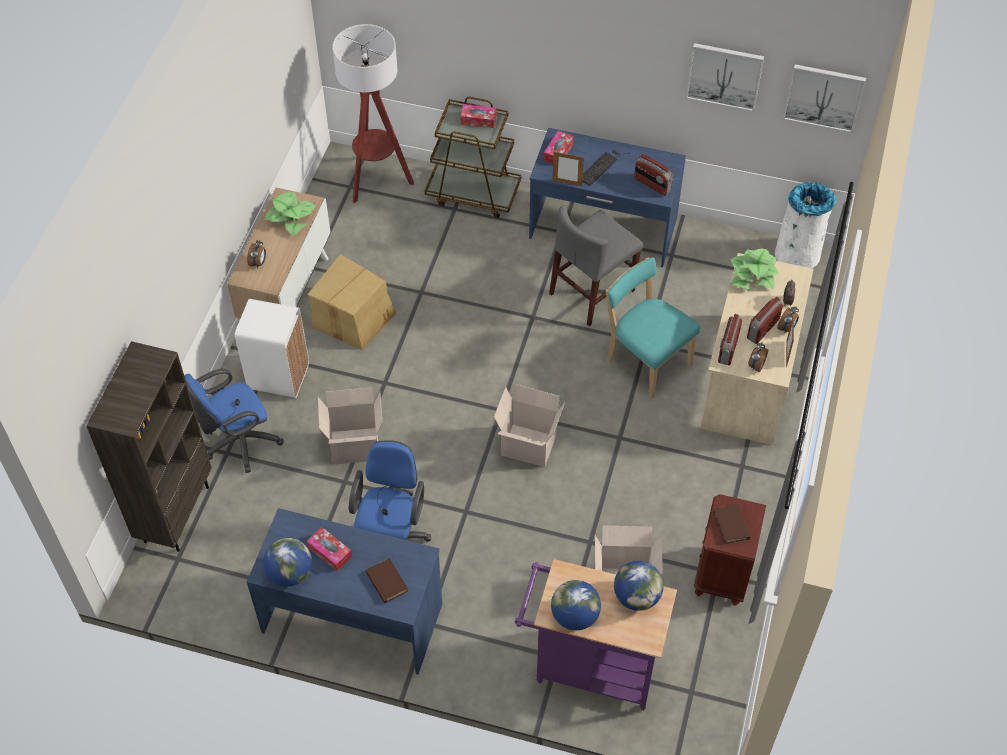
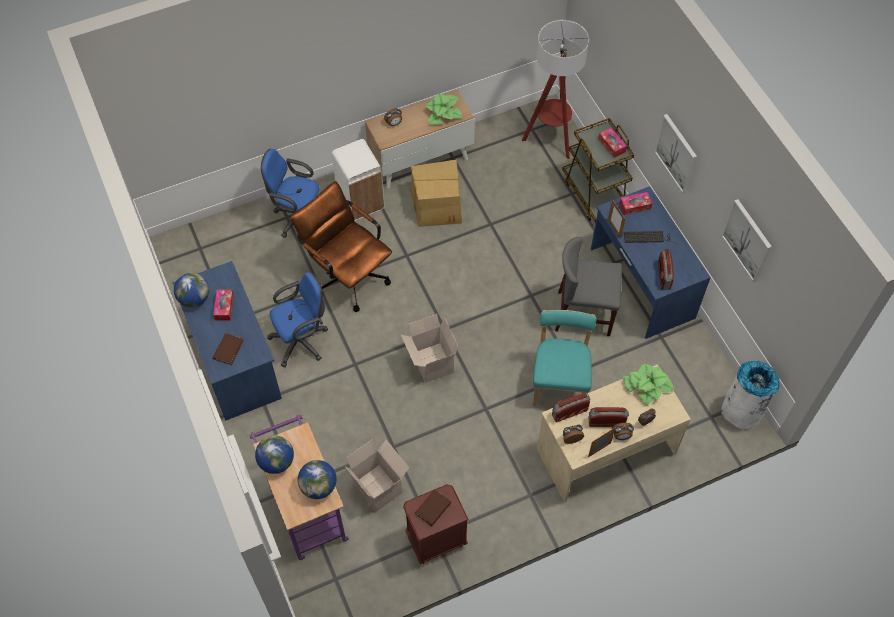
camera: 50 degrees right, 5 degrees up
(176, 513) = (227, 224): brown bookcase -> none
(354, 447) = (347, 275): cardboard box -> brown office chair
(824, 97) = (796, 311): picture -> picture (676, 153)

